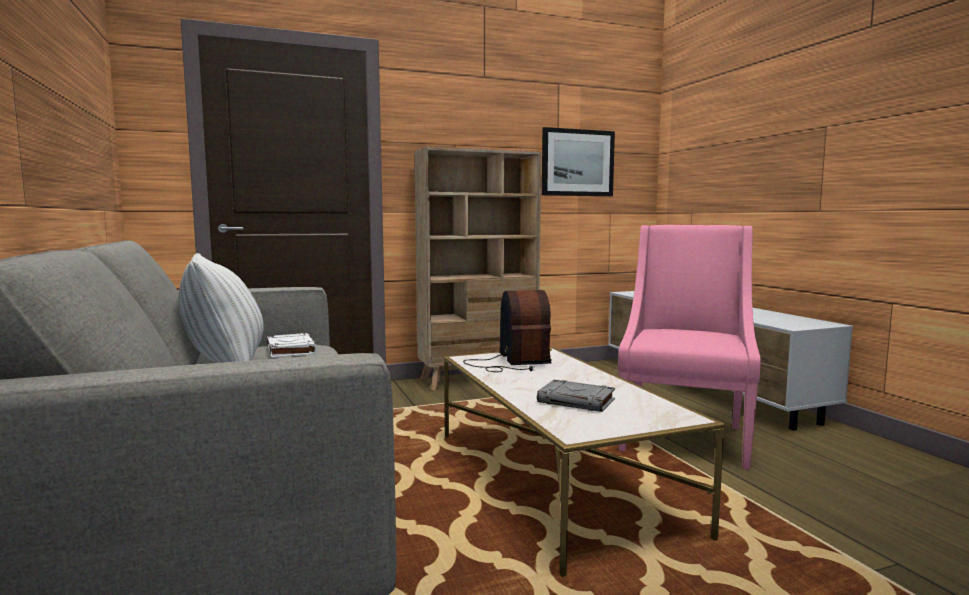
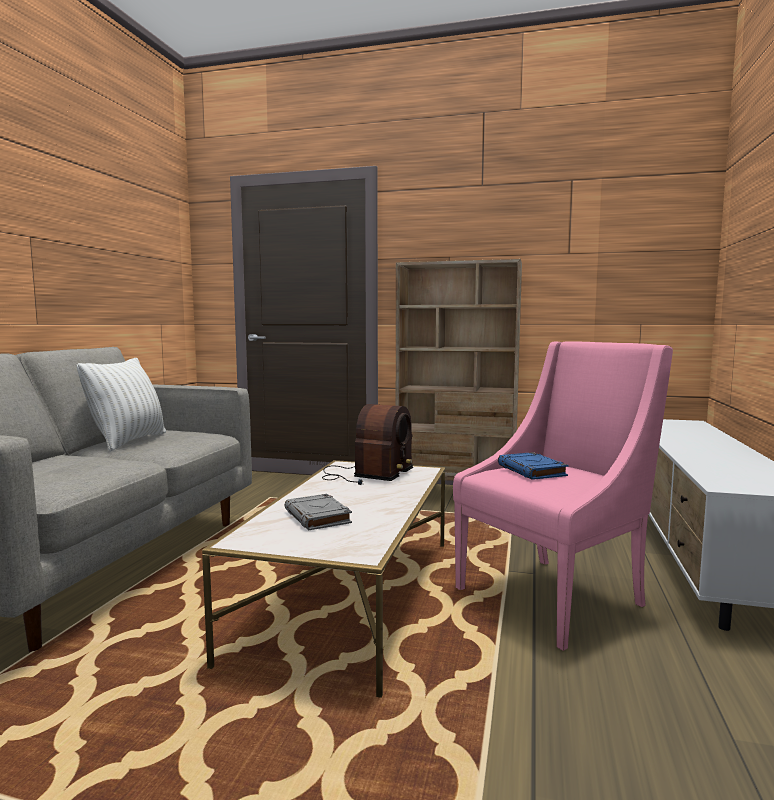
camera: 35 degrees right, 0 degrees up
(291, 350) = (191, 436): white book -> none
(577, 163) = (593, 267): picture -> none
(672, 334) = (532, 471): none -> blue book

